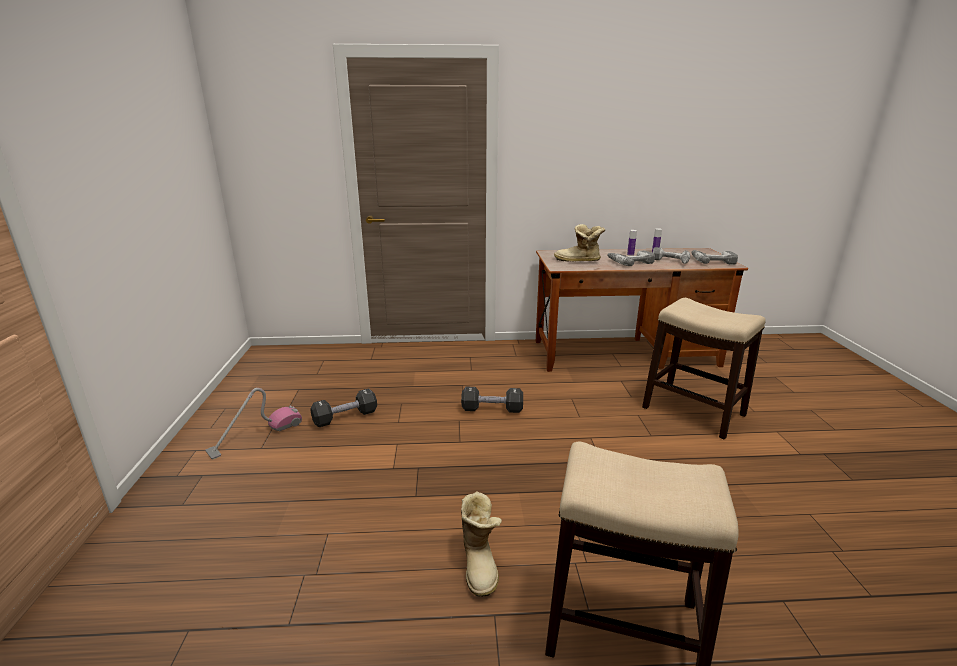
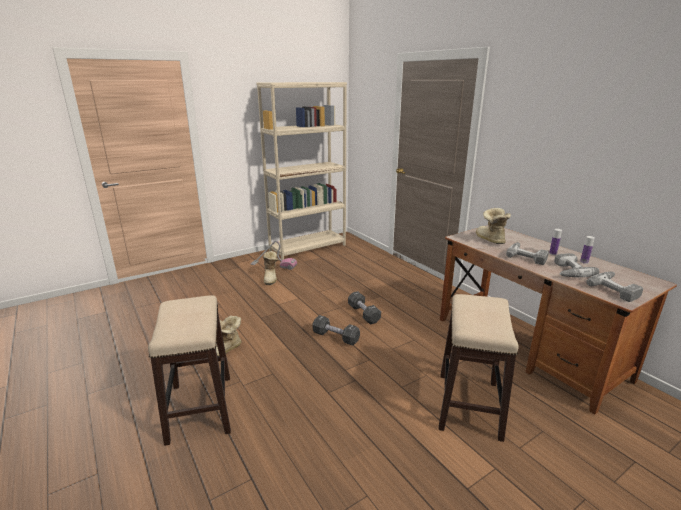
camera: 60 degrees right, 0 degrees up
(249, 389) = (308, 248): none -> beige bookcase
(299, 451) = (271, 278): none -> boot
(345, 417) = (309, 277): black dumbbell -> black dumbbell (335, 337)

